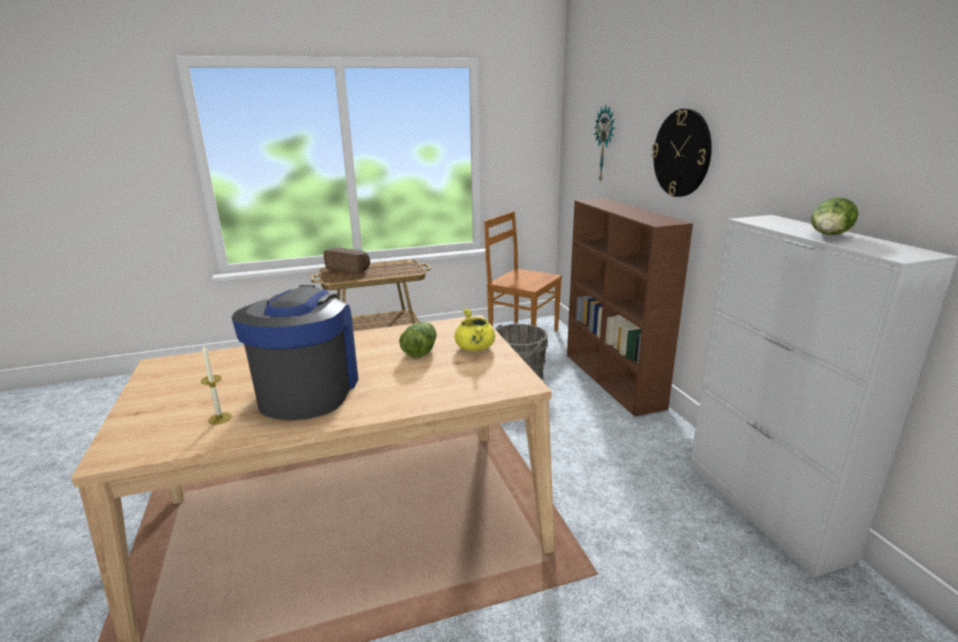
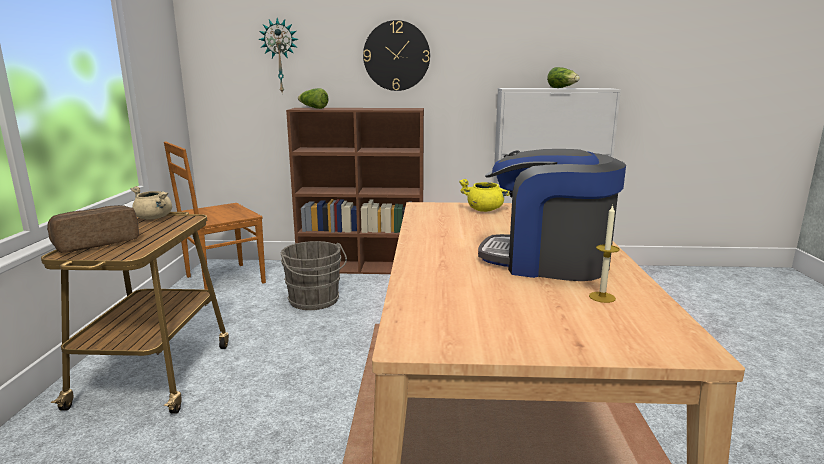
camera: 70 degrees left, 5 degrees down
(407, 265) = (154, 218): none -> beige cooking pot
(420, 350) = (476, 223): lettuce -> lettuce (313, 108)

